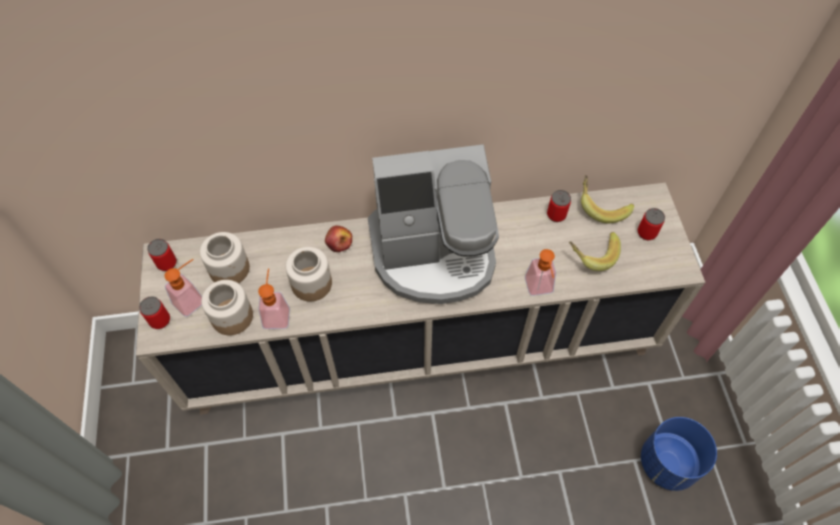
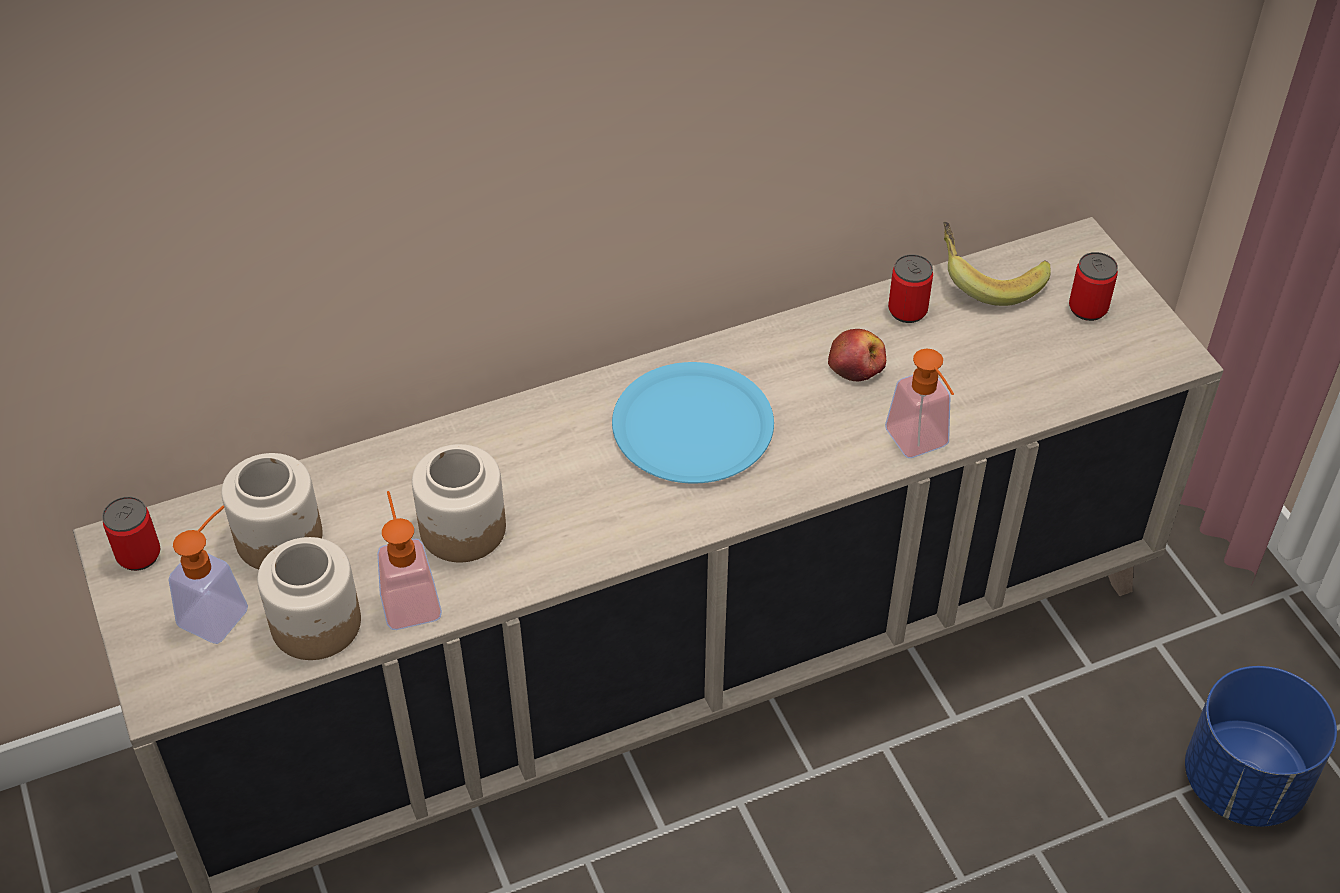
camera: 15 degrees left, 10 degrees down
(160, 320) = (161, 664): can -> none
(339, 242) = (493, 443): apple -> apple (856, 364)
(434, 254) = (693, 425): coffee machine -> blue plate
(591, 254) = (998, 364): banana -> none

